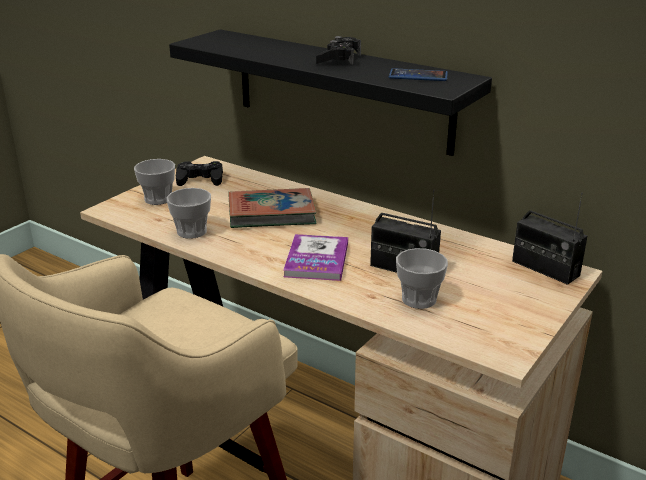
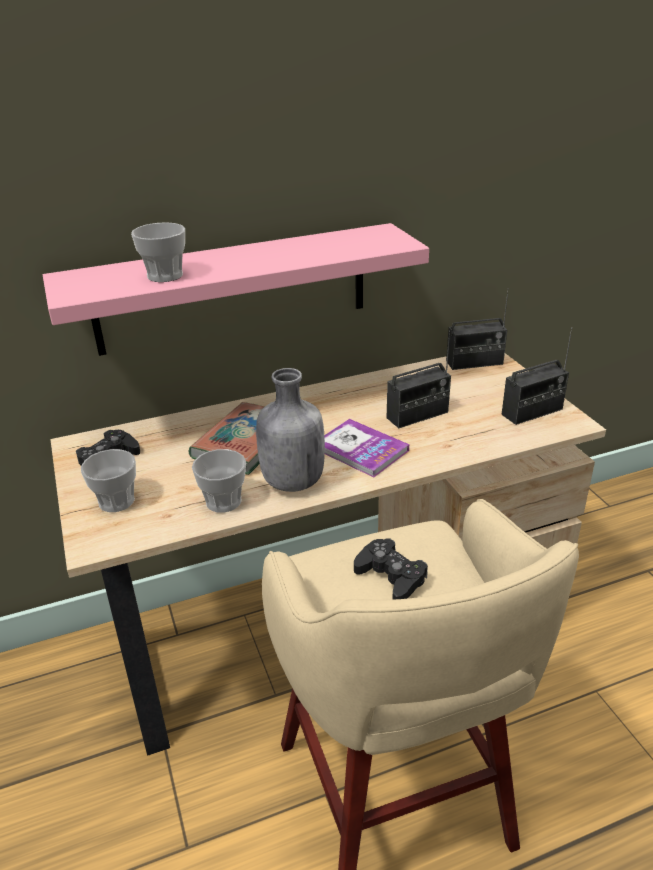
camera: 55 degrees left, 5 degrees up
(241, 247) = (291, 481): none -> grey bottle
(339, 59) = (257, 253): black game controller -> black game controller (391, 576)
(341, 90) = (233, 289): black shelf -> pink shelf
(418, 76) = (354, 241): phone -> none
(419, 299) = (471, 427): cup -> cup (165, 275)
(493, 325) = (532, 412): none -> radio

